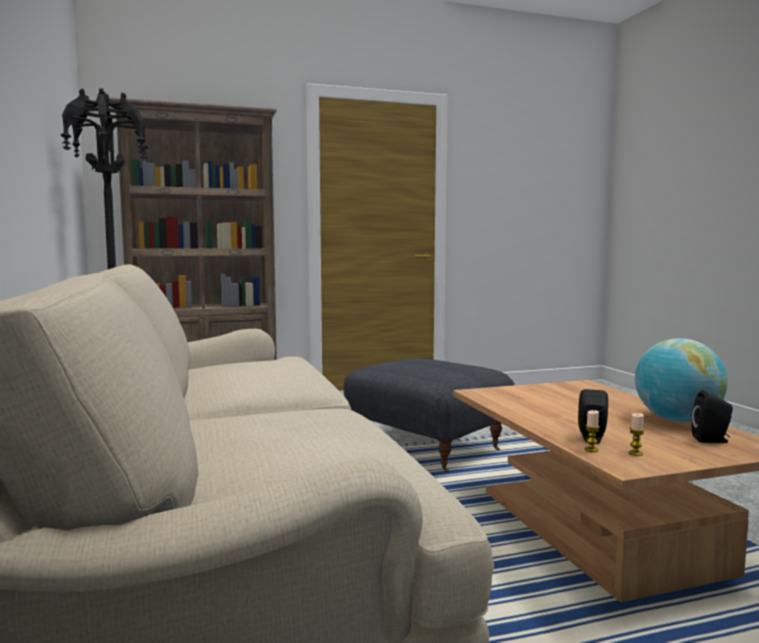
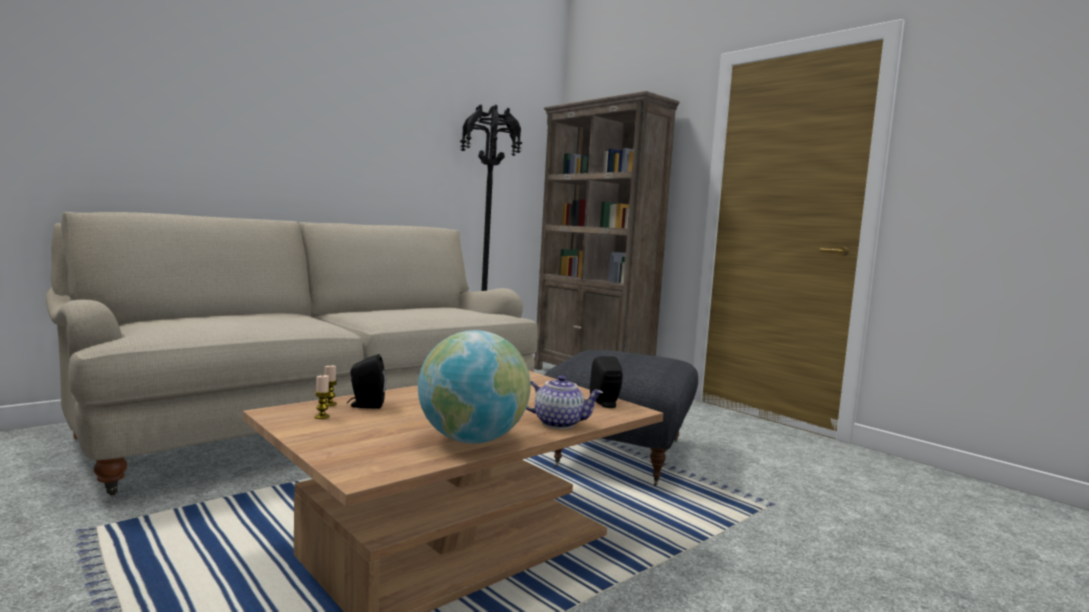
camera: 65 degrees right, 0 degrees up
(625, 399) = (559, 423): none -> teapot
(712, 440) = (385, 448): black speaker -> black speaker (606, 404)

